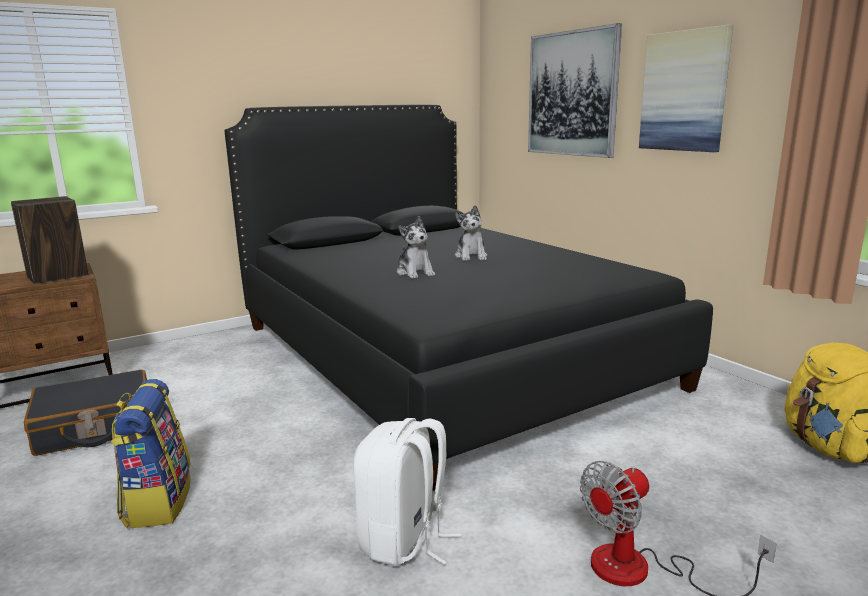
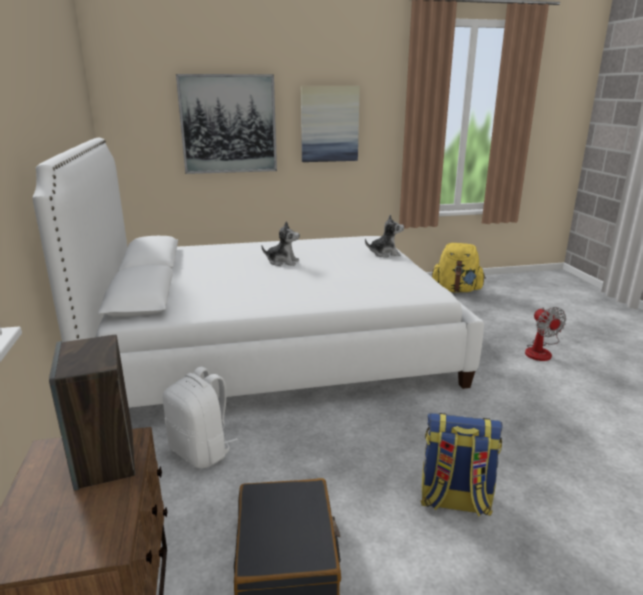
camera: 70 degrees left, 5 degrees up
(404, 541) = (515, 402): white backpack -> white backpack (202, 451)
(415, 273) = (313, 281): plush toy -> plush toy (384, 253)
(441, 354) = (273, 347): black bed -> white bed

